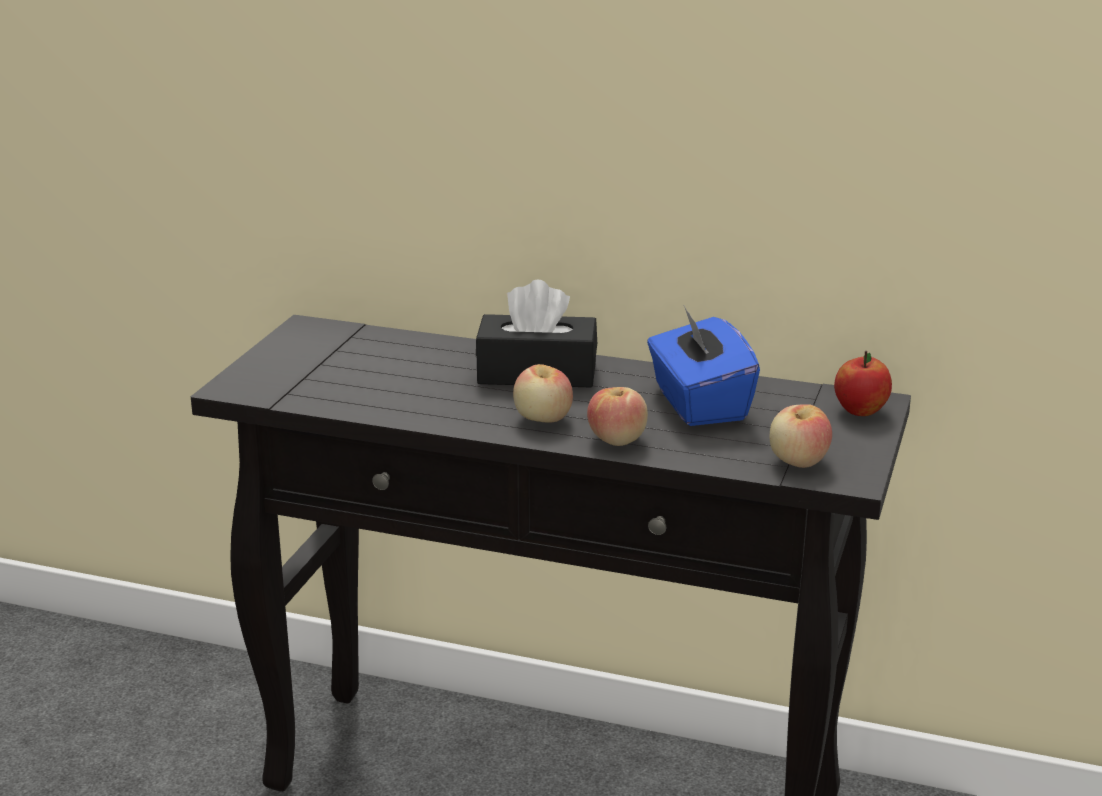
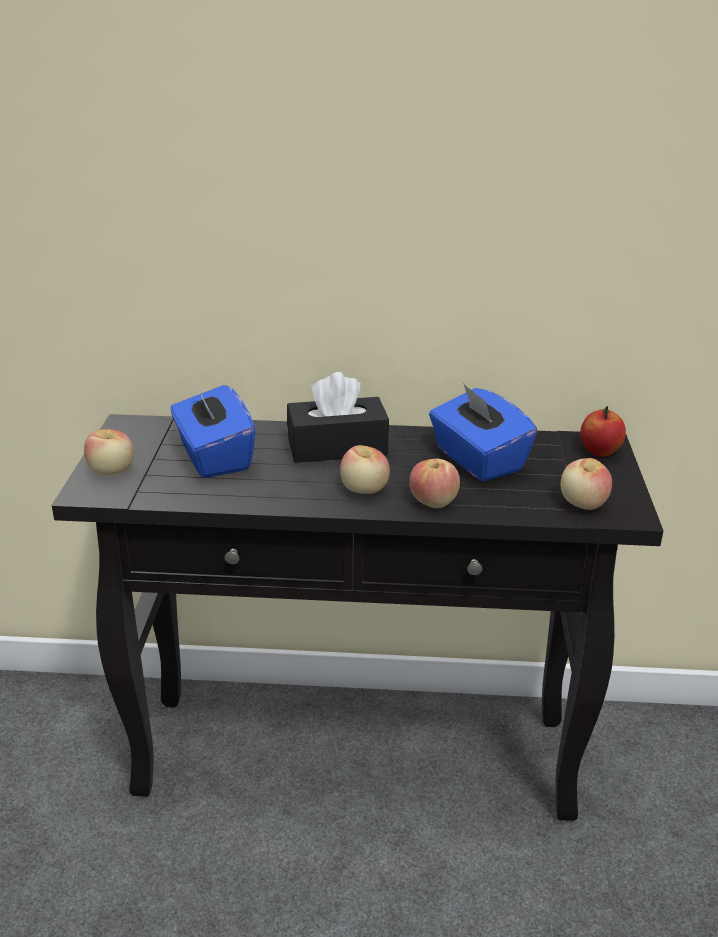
camera: 15 degrees left, 5 degrees up
(268, 371) = (112, 471): none -> apple
(388, 369) = (213, 457): none -> blue tissue box

